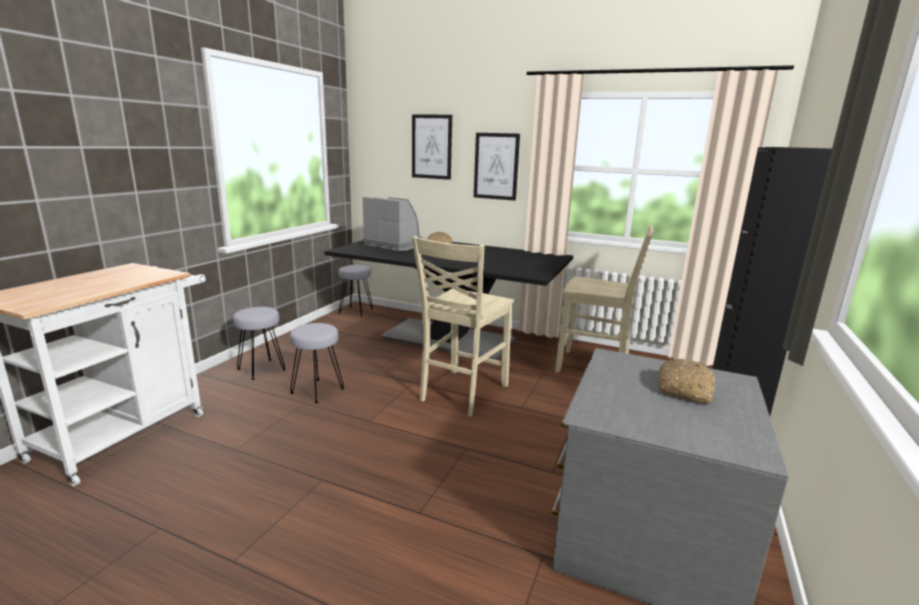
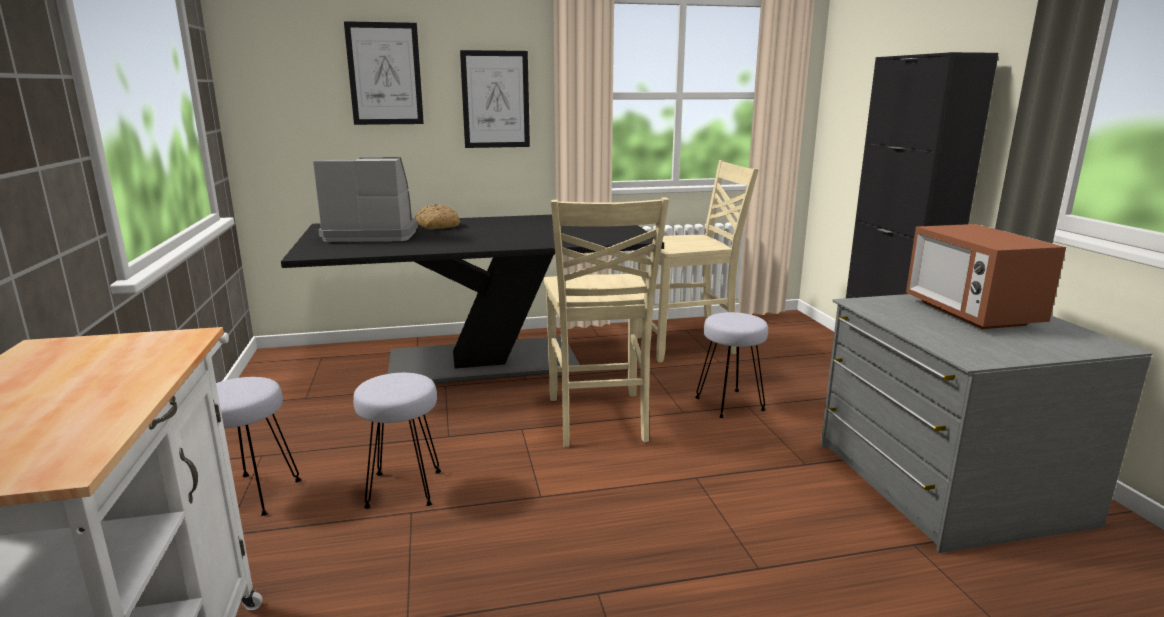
camera: 35 degrees left, 0 degrees up
(356, 311) = (285, 362): grey stool -> grey stool (730, 404)
(685, 390) = (970, 313): bread -> microwave

